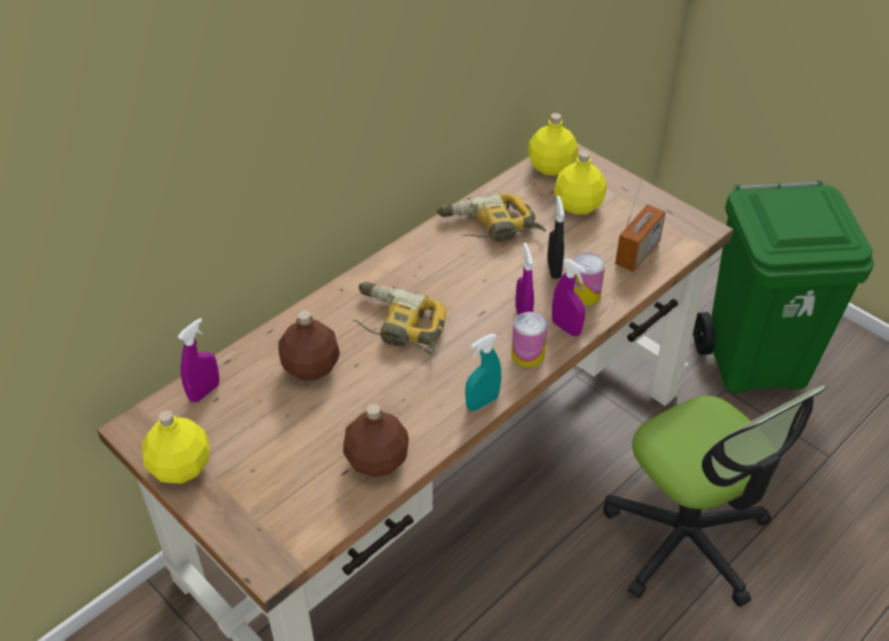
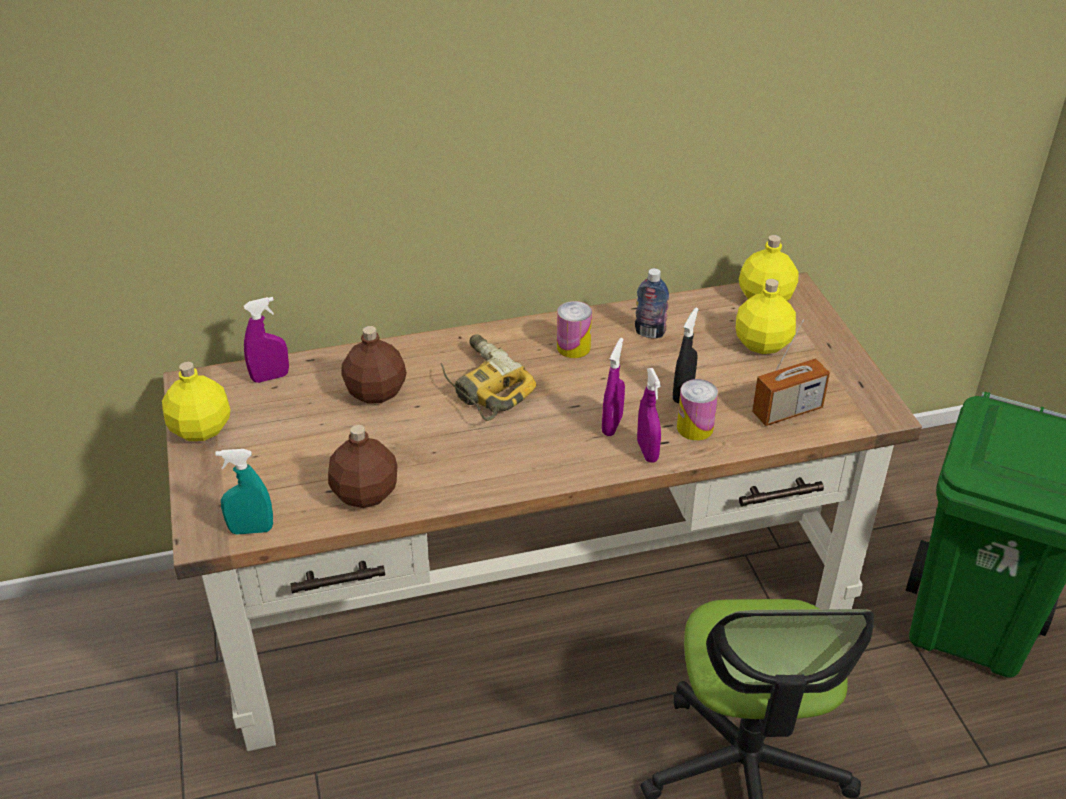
camera: 30 degrees right, 5 degrees down
(482, 402) = (504, 484): turquoise spray bottle -> turquoise spray bottle (251, 530)
(489, 228) = (650, 333): power drill -> bottle
(527, 354) = (586, 460): can -> can (573, 347)

